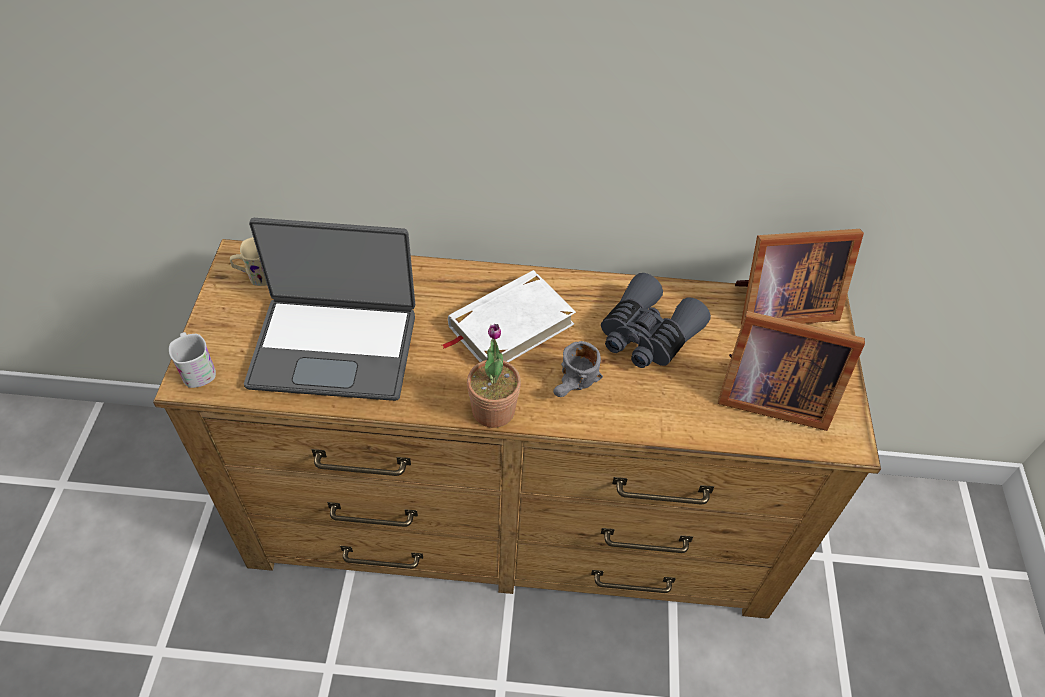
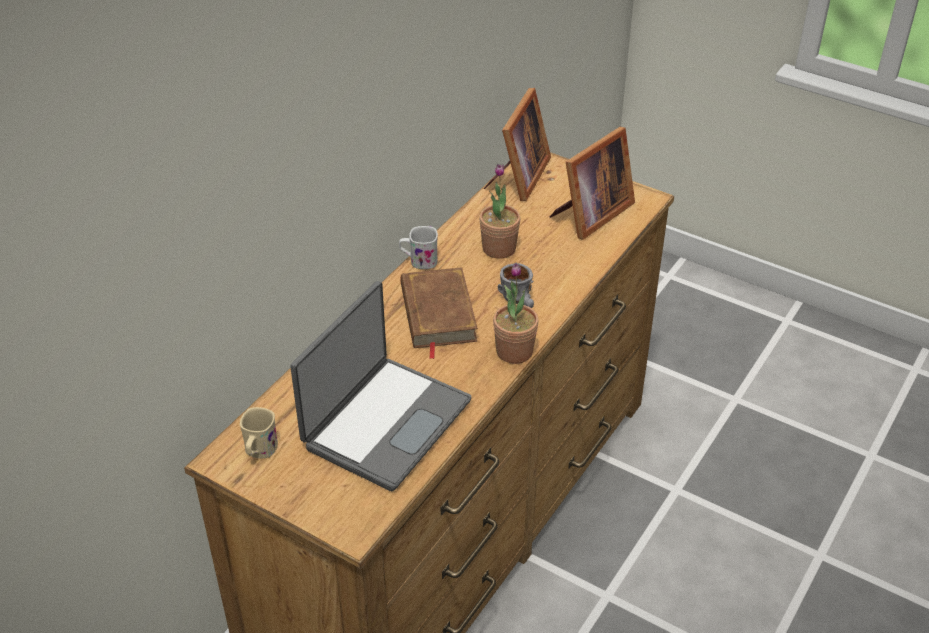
camera: 60 degrees left, 10 degrees down
(197, 369) = (345, 521): white mug -> white mug (419, 261)
(510, 325) = (437, 314): white book -> brown book
(647, 335) = (499, 248): grey binoculars -> potted plant

